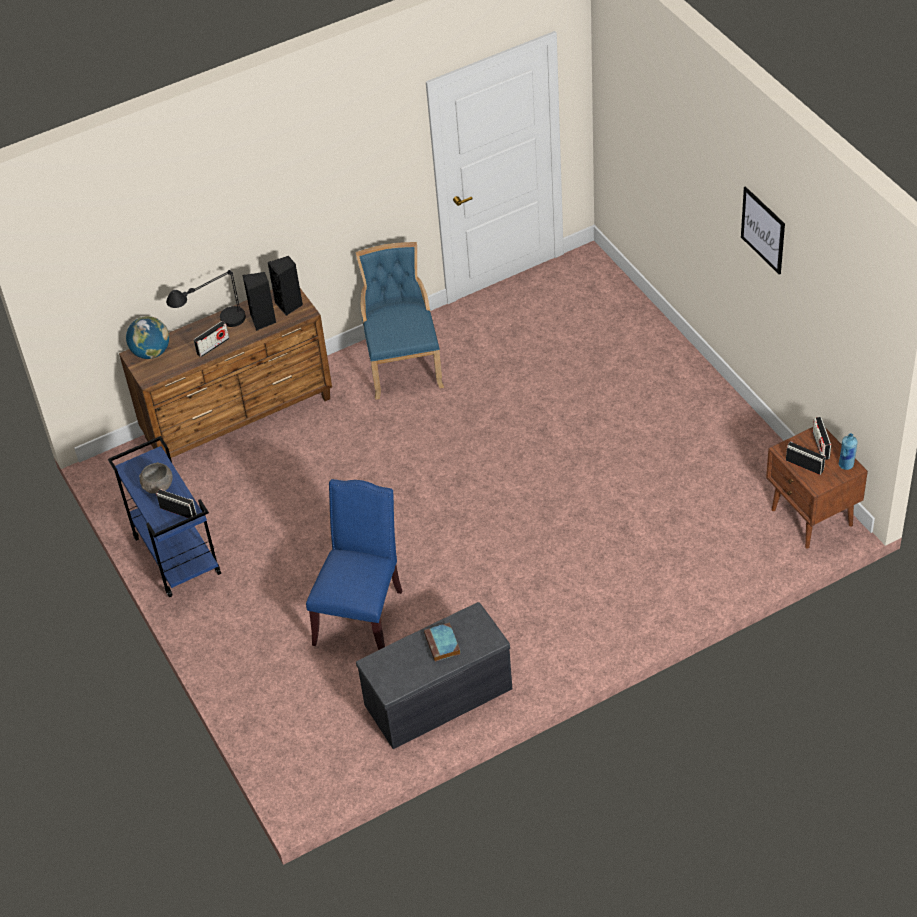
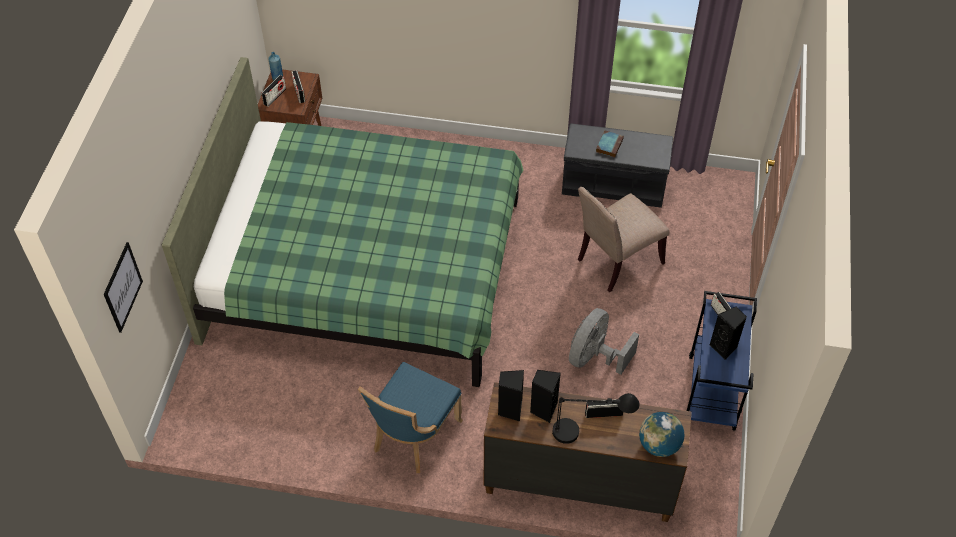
camera: 145 degrees left, 5 degrees up
(158, 486) = (724, 347): grey bowl -> black speaker
(307, 516) = (595, 357): none -> grey fan
(362, 614) = (616, 262): blue chair -> beige chair
(589, 451) = (365, 269): none -> green bed
(763, 230) = (198, 83): picture -> picture (122, 287)

